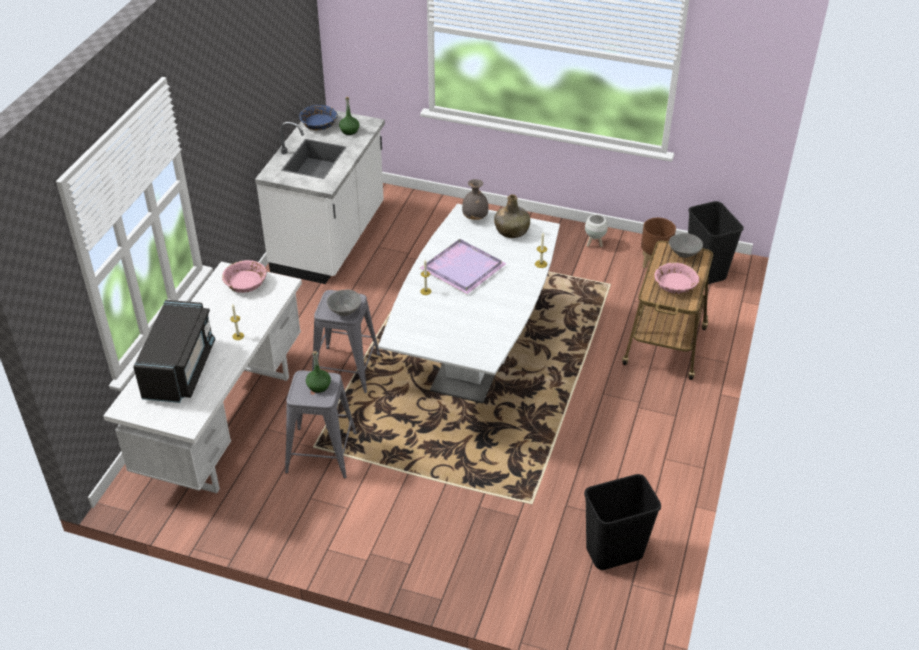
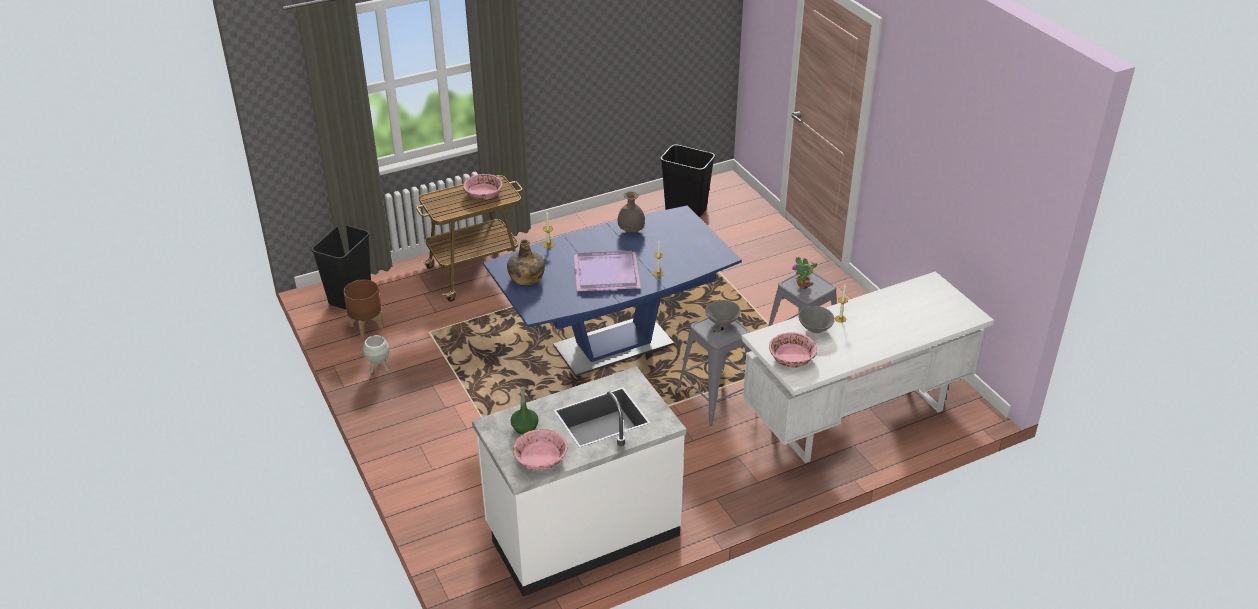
camera: 135 degrees left, 5 degrees down
(180, 369) = (908, 319): black microwave -> none
(318, 386) = (802, 284): green bottle -> potted plant
(319, 124) = (541, 457): blue bowl -> pink bowl
(473, 360) = (613, 345): white dining table -> blue dining table
(475, 217) = (534, 303): grey vase -> grey vase (631, 230)
(683, 253) = (439, 204): grey bowl -> grey bowl (815, 329)

